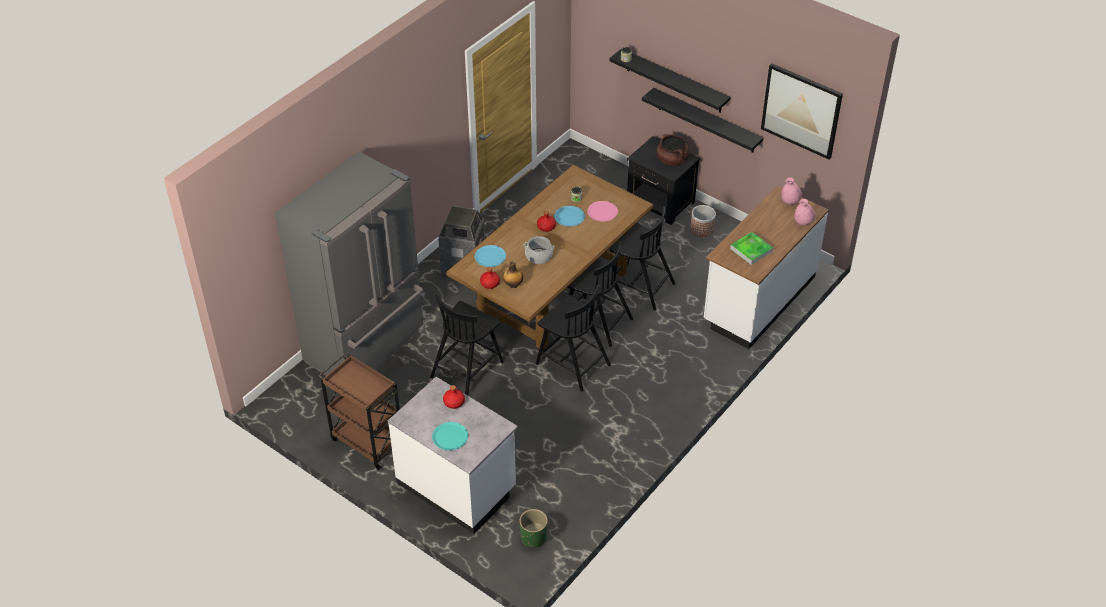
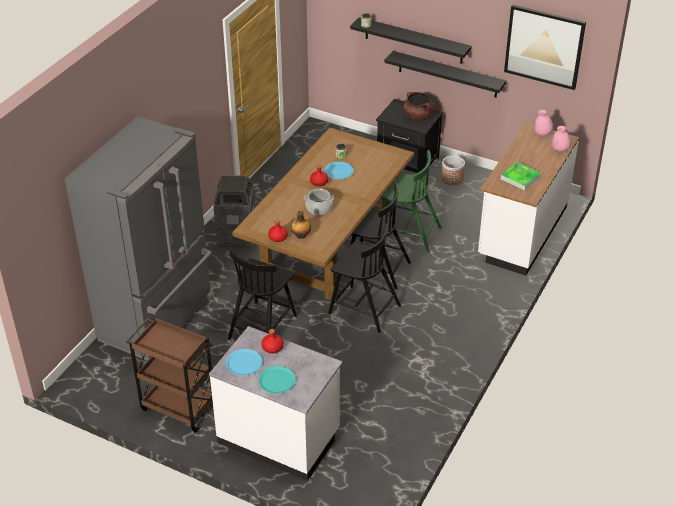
camera: 10 degrees left, 5 degrees down
(490, 256) = (272, 214): blue plate -> blue plate (244, 363)
(533, 537) = (369, 475): green planter -> none
(602, 212) = (368, 164): pink plate -> none
(639, 286) = (408, 233): black chair -> green chair

